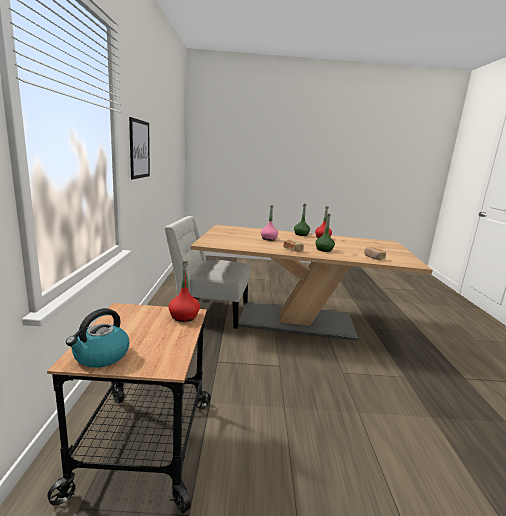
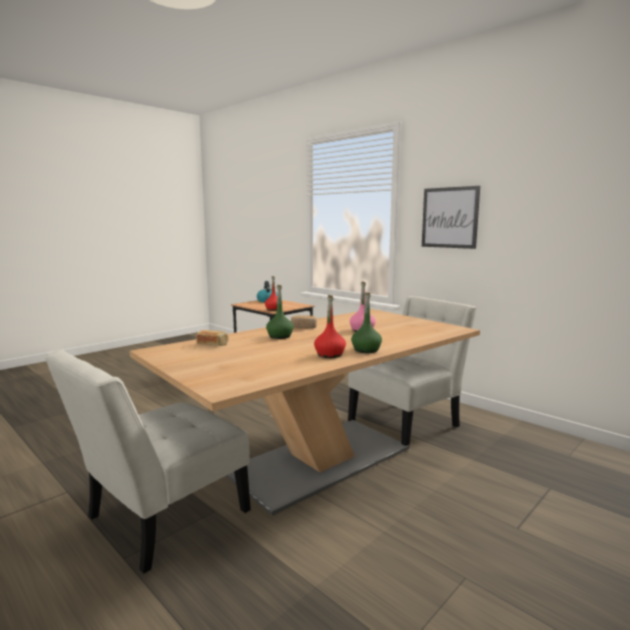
camera: 135 degrees right, 5 degrees down
(402, 337) = (160, 518): none -> white chair

